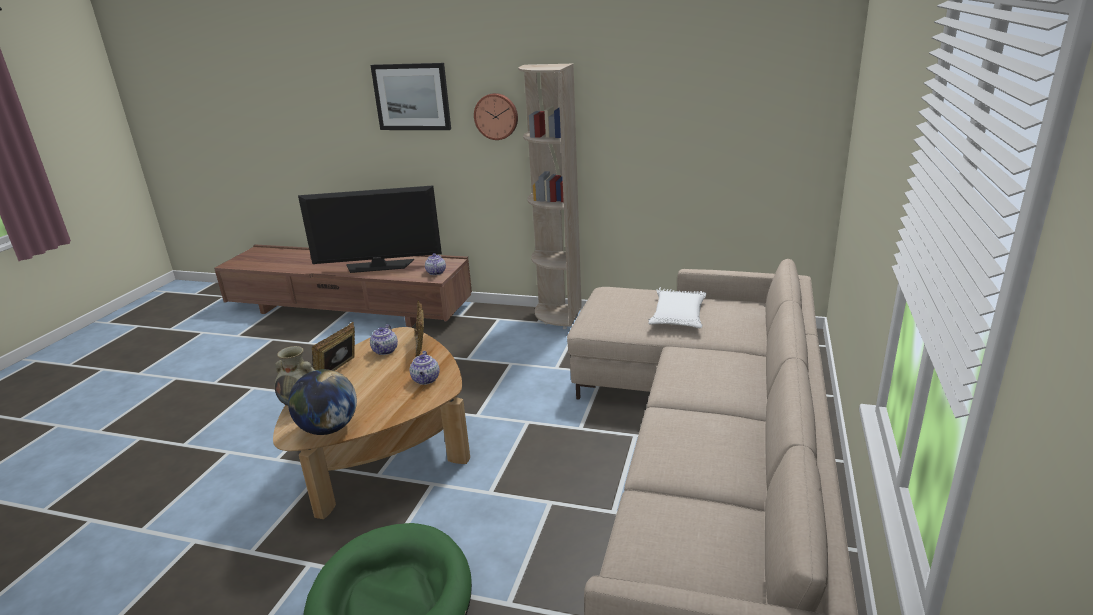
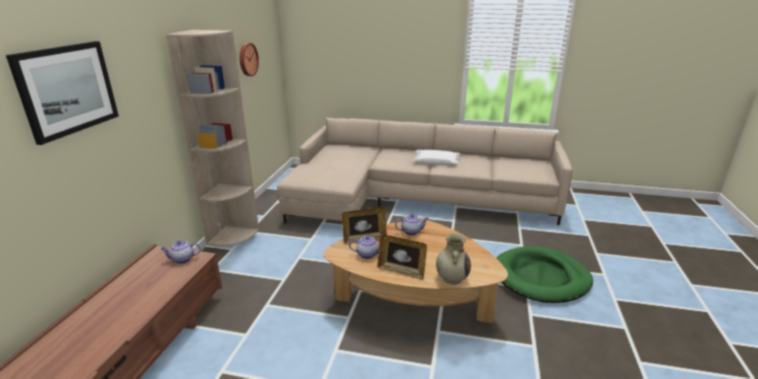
camera: 95 degrees left, 0 degrees up
(328, 429) = (479, 260): globe -> none
(379, 266) = (125, 304): television -> none
(496, 116) = (149, 89): wall clock -> wall clock (247, 59)
(678, 314) = (339, 160): white pillow -> white pillow (436, 160)

